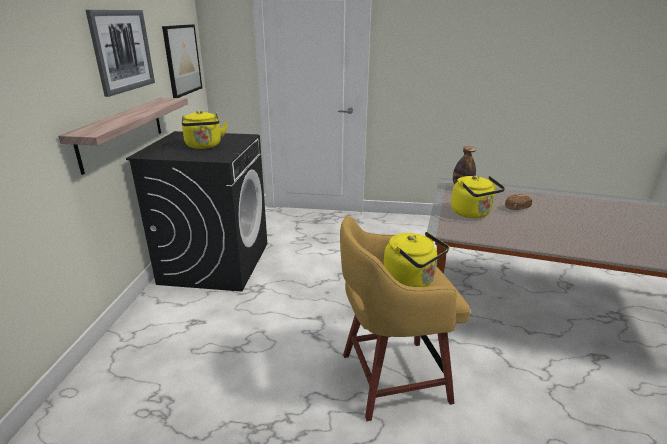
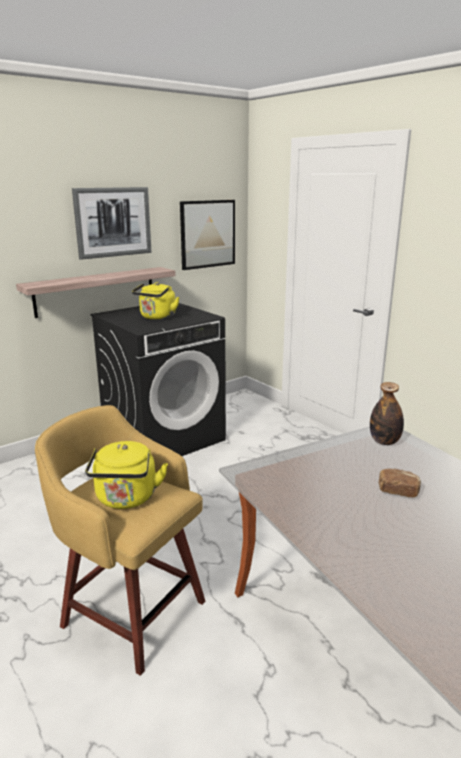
camera: 45 degrees right, 5 degrees down
(472, 213) = (322, 471): yellow kettle -> none

